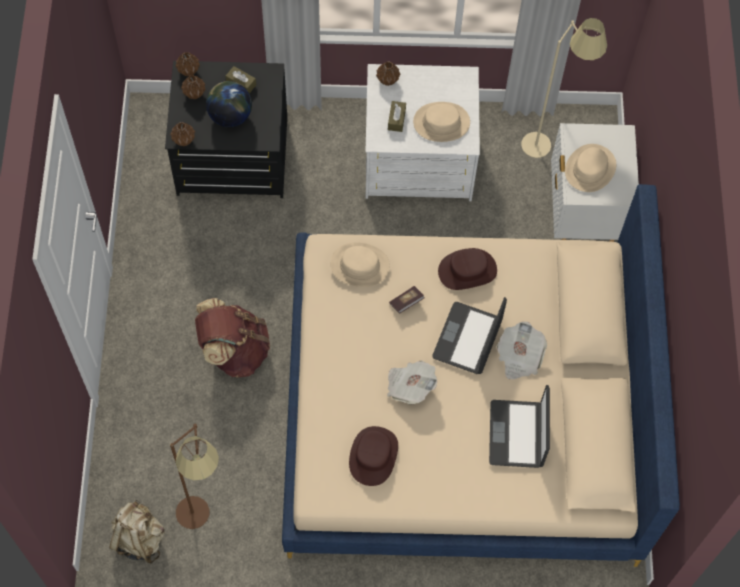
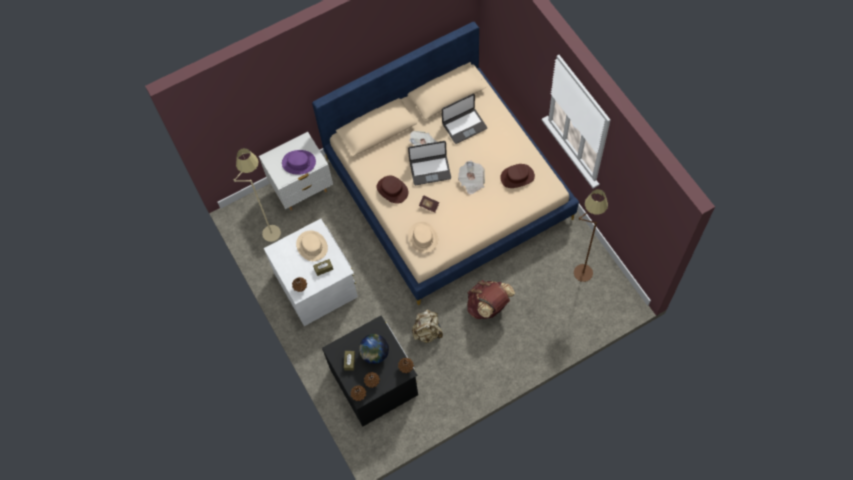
camera: 115 degrees left, 0 degrees up
(139, 539) = (613, 287): beige backpack -> beige backpack (427, 331)
(590, 169) = (299, 162): beige hat -> purple hat

